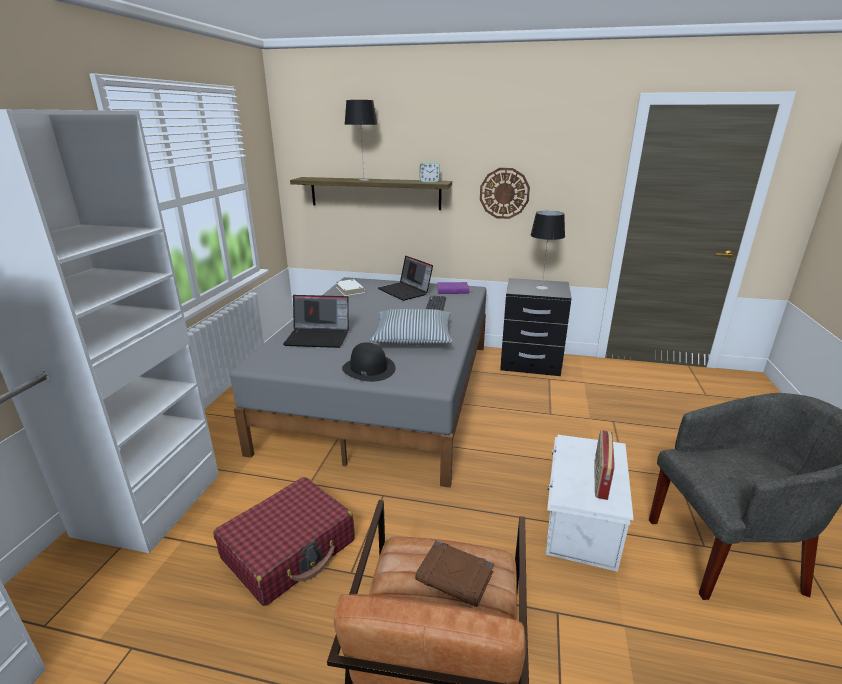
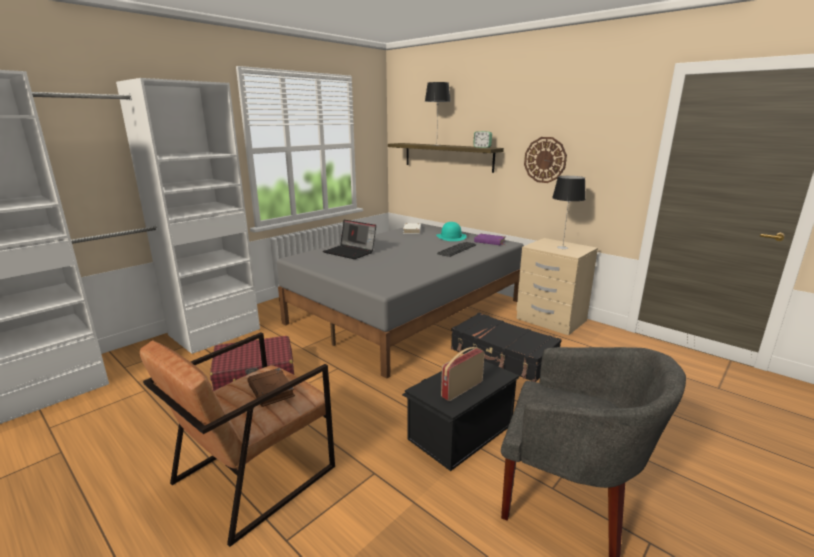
camera: 30 degrees right, 5 degrees down
(368, 368) = (355, 273): black hat -> none
(405, 291) = (451, 237): laptop -> turquoise hat
(413, 337) = (412, 263): pillow -> none
(530, 363) = (550, 320): black nightstand -> beige nightstand
(530, 418) = (503, 356): none -> black suitcase
(580, 522) = (459, 431): white storage box -> black storage box

